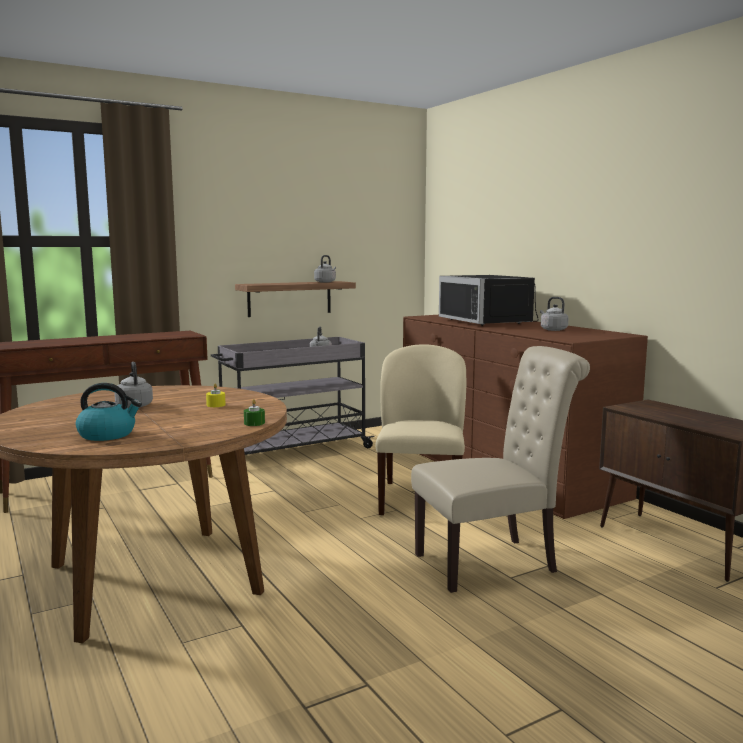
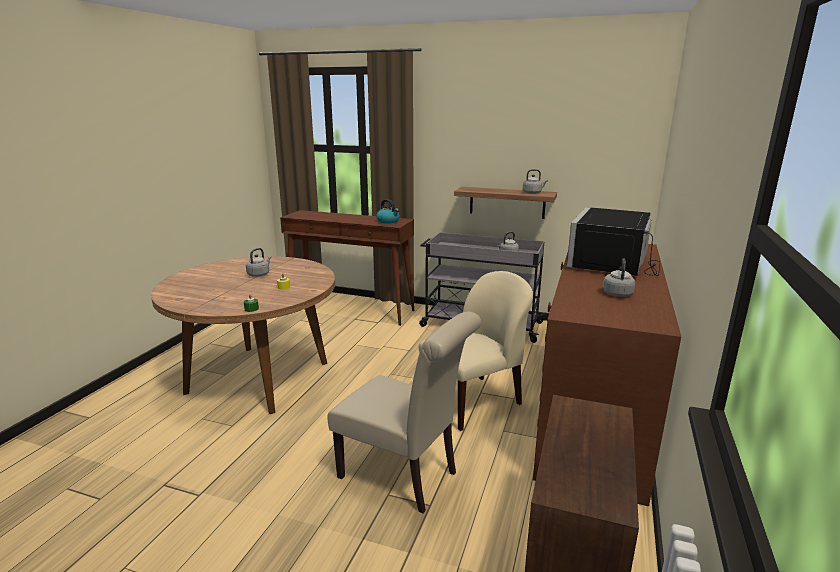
camera: 50 degrees right, 10 degrees up
(108, 434) = (194, 292): kettle -> kettle (388, 221)

